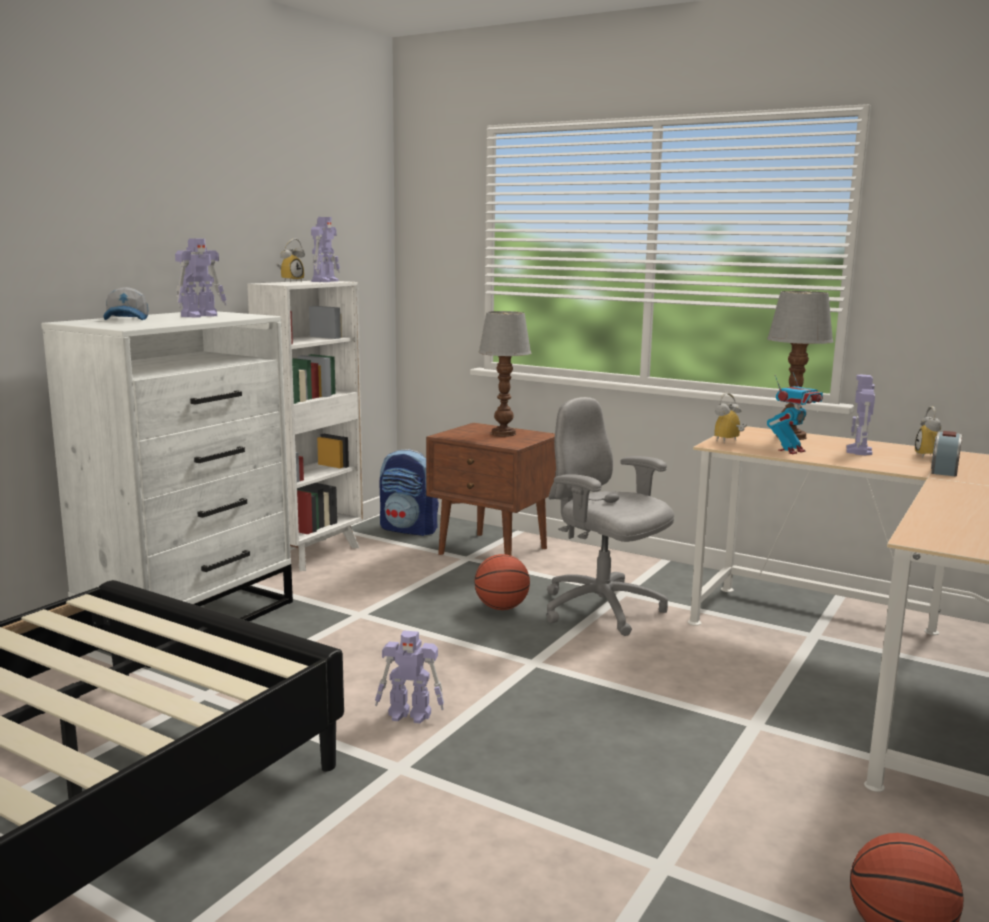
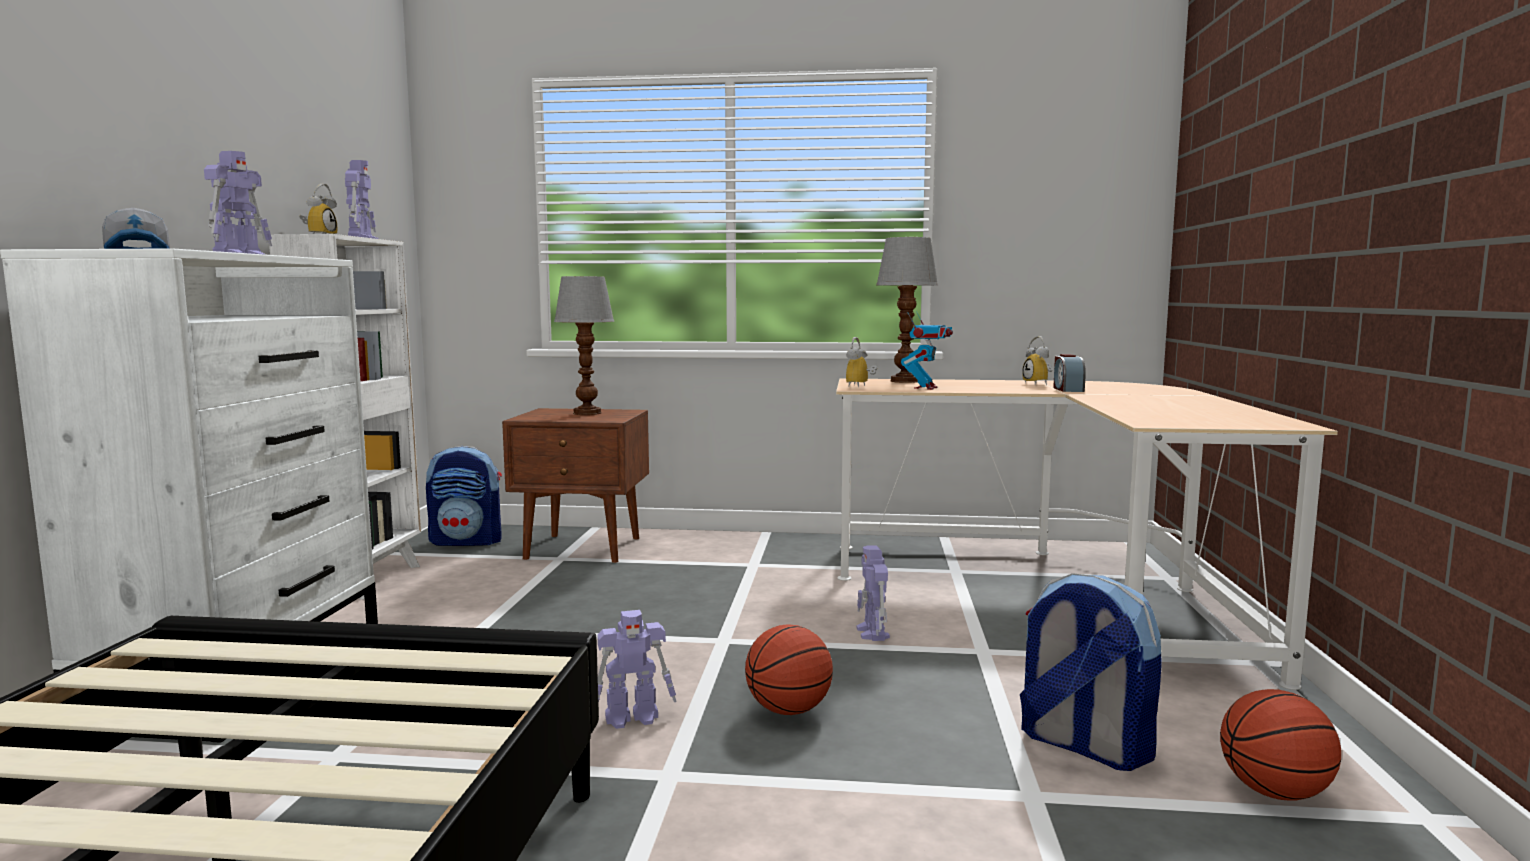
camera: 25 degrees left, 5 degrees down
(501, 608) = (641, 597): basketball -> basketball (788, 710)
(602, 610) = (748, 582): grey office chair -> none
(755, 837) = (1082, 745): none -> backpack
(859, 451) = (978, 385): toy robot -> toy robot (873, 633)

